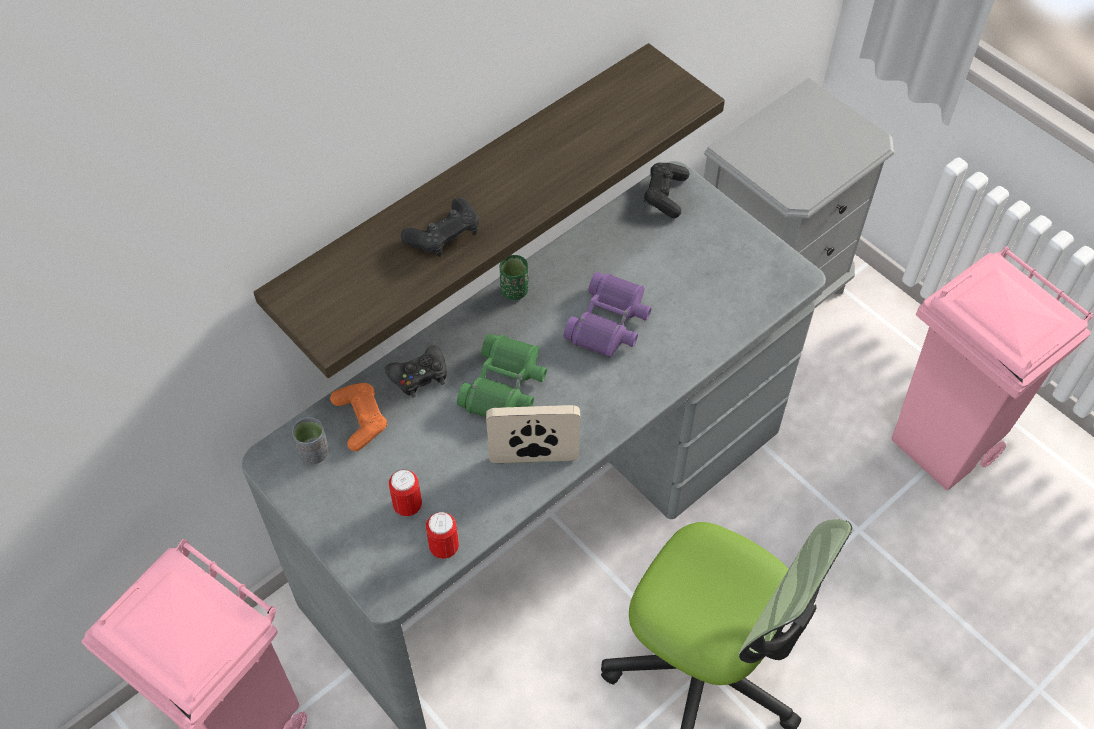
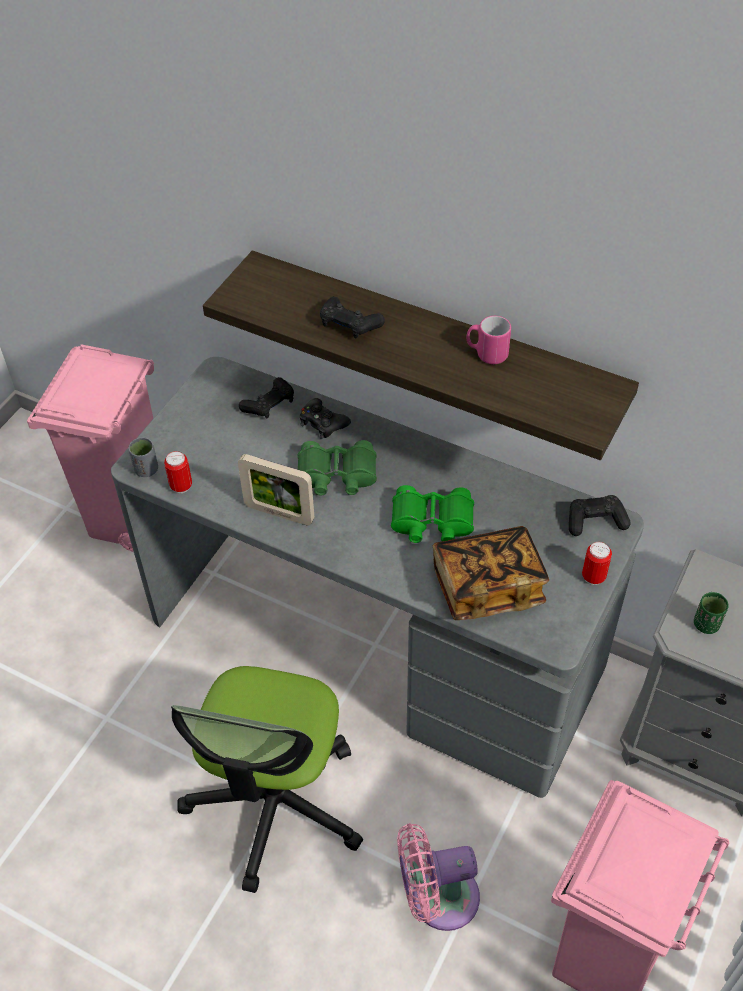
camera: 70 degrees right, 5 degrees down
(314, 453) = (231, 390): grey cup -> grey cup (146, 469)
(361, 420) = (269, 404): orange game controller -> black game controller
(408, 506) = (208, 454): can -> can (593, 577)
(514, 290) = (432, 452): green cup -> green cup (706, 624)
(533, 457) = (279, 513): picture frame -> picture frame turned 135 degrees clockwise
(553, 137) = (486, 354): none -> pink mug
(609, 323) = (432, 522): purple binoculars -> green binoculars
(709, 306) = (487, 586): none -> book
(850, 556) = (437, 898): none -> pink fan

